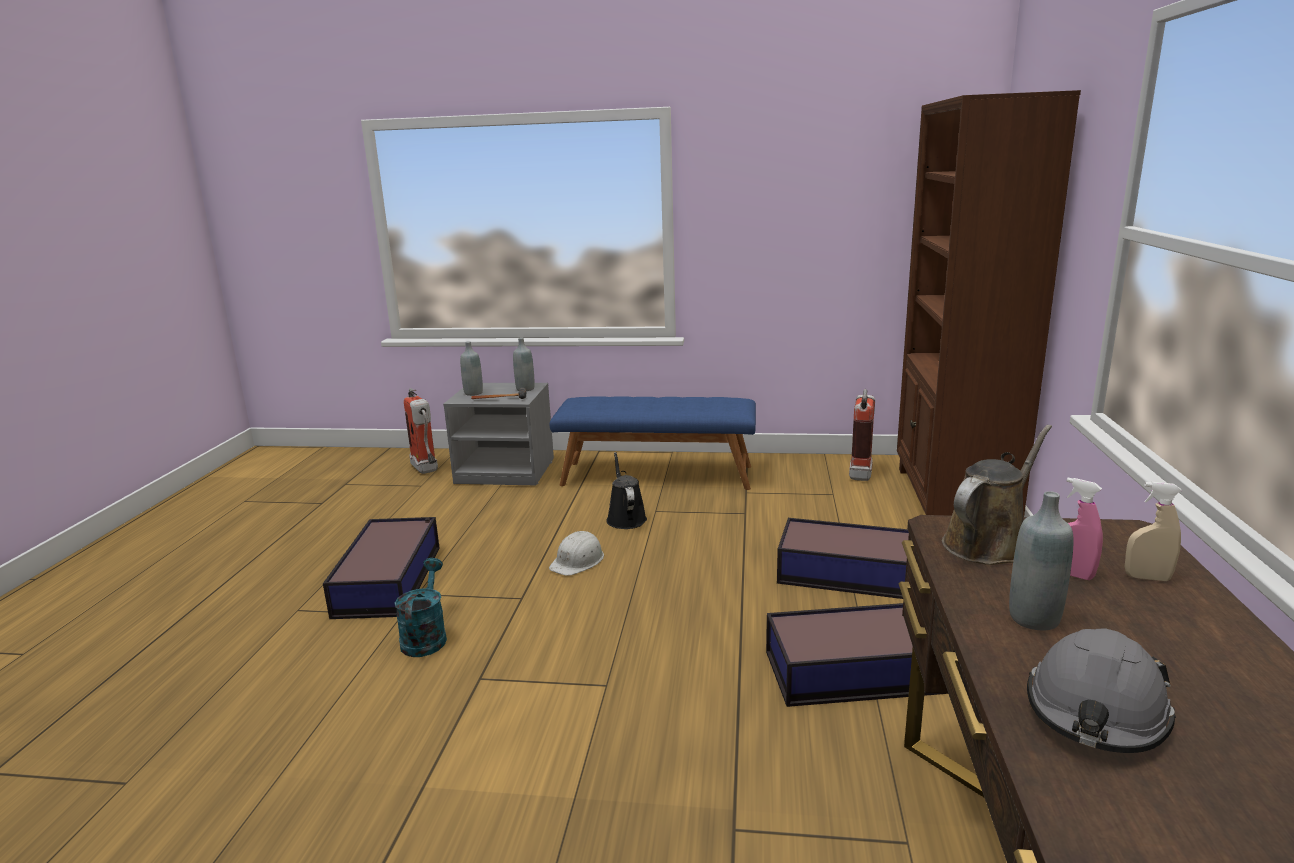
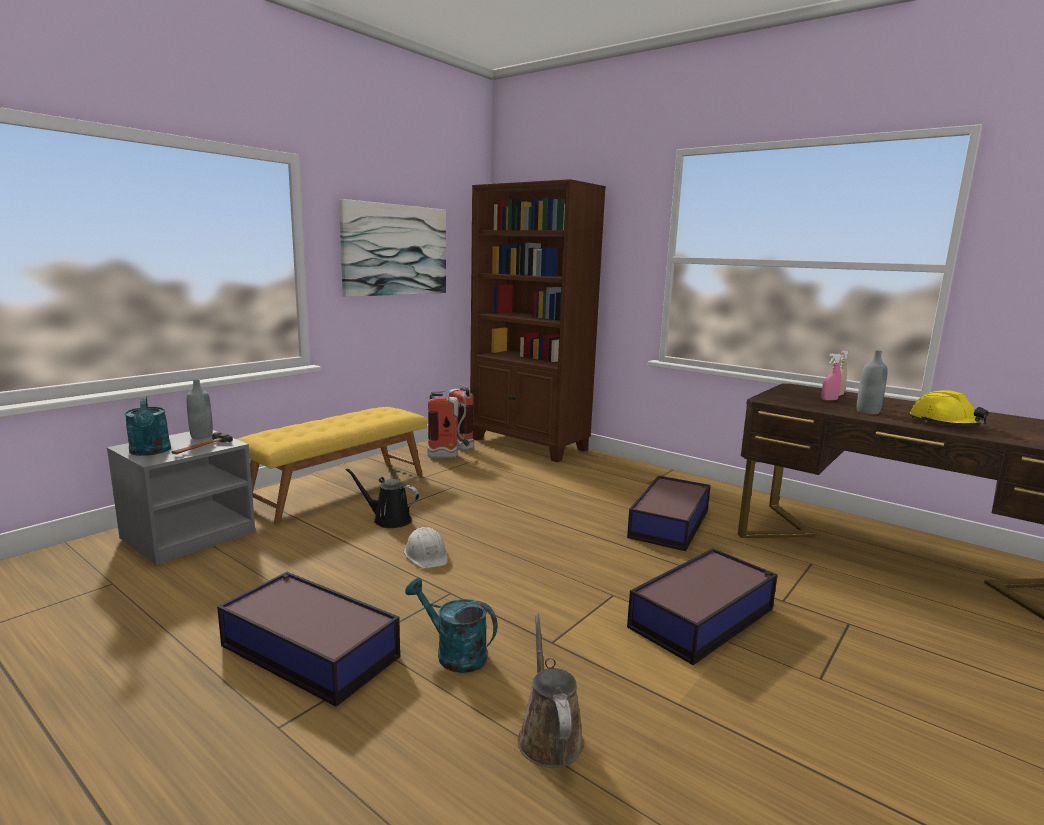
camera: 60 degrees left, 5 degrees down
(426, 470) = (79, 571): fire extinguisher -> fire extinguisher (449, 457)
(473, 393) = (150, 452): grey bottle -> turquoise watering can
(657, 475) = (339, 489): blue bench -> yellow bench
(805, 205) = (395, 250): none -> picture
(853, 574) = (573, 490): storage box -> storage box (704, 617)
(988, 543) = (790, 399): brown watering can -> brown watering can (548, 735)
(1096, 712) = (945, 423): grey hard hat -> yellow hard hat

